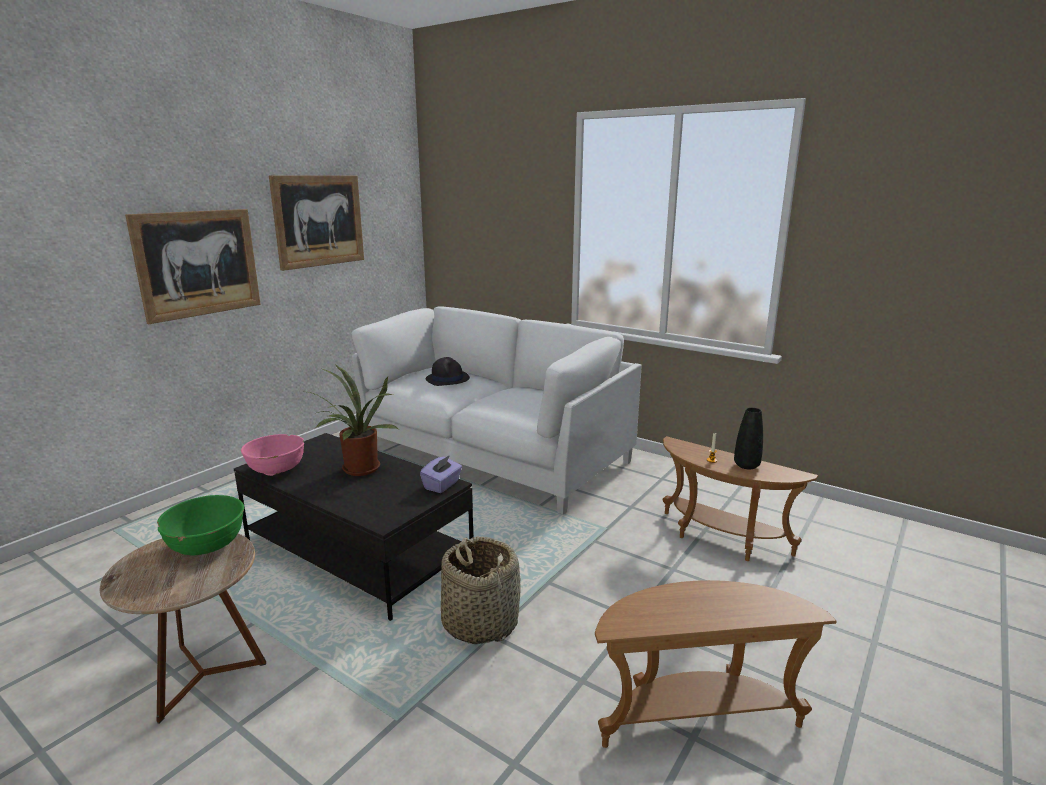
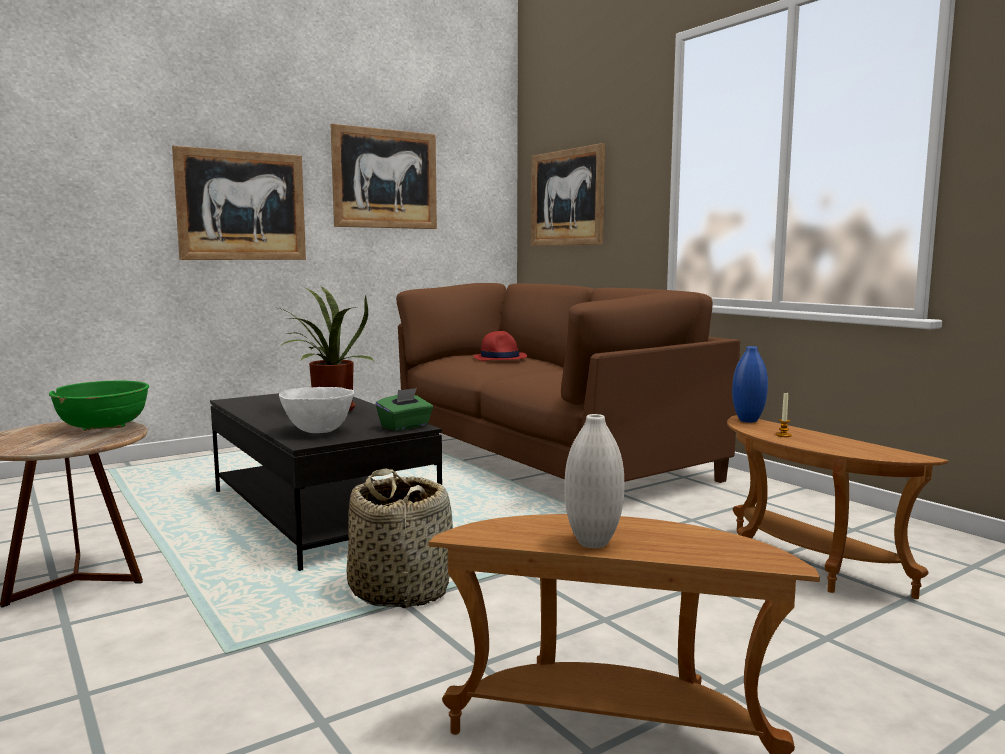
camera: 20 degrees right, 10 degrees down
(276, 469) = (248, 404): pink bowl -> none
(379, 504) = (319, 431): none -> white bowl
(442, 485) = (405, 426): purple tissue box -> green tissue box
(447, 379) = (500, 358): black hat -> red hat
(474, 230) = (567, 198): none -> picture
(494, 455) = (548, 458): white sofa -> brown sofa
(678, 444) = (748, 420): none -> blue vase
(697, 617) = (593, 543): none -> white vase
(746, 465) = (834, 443): black vase -> none

